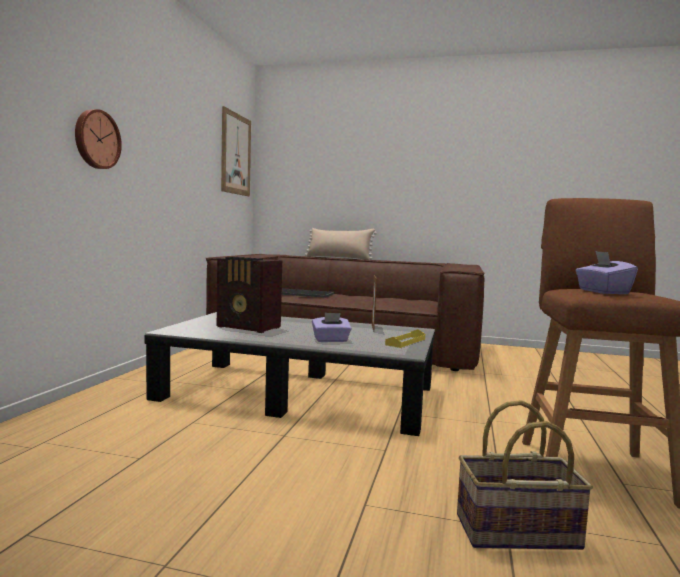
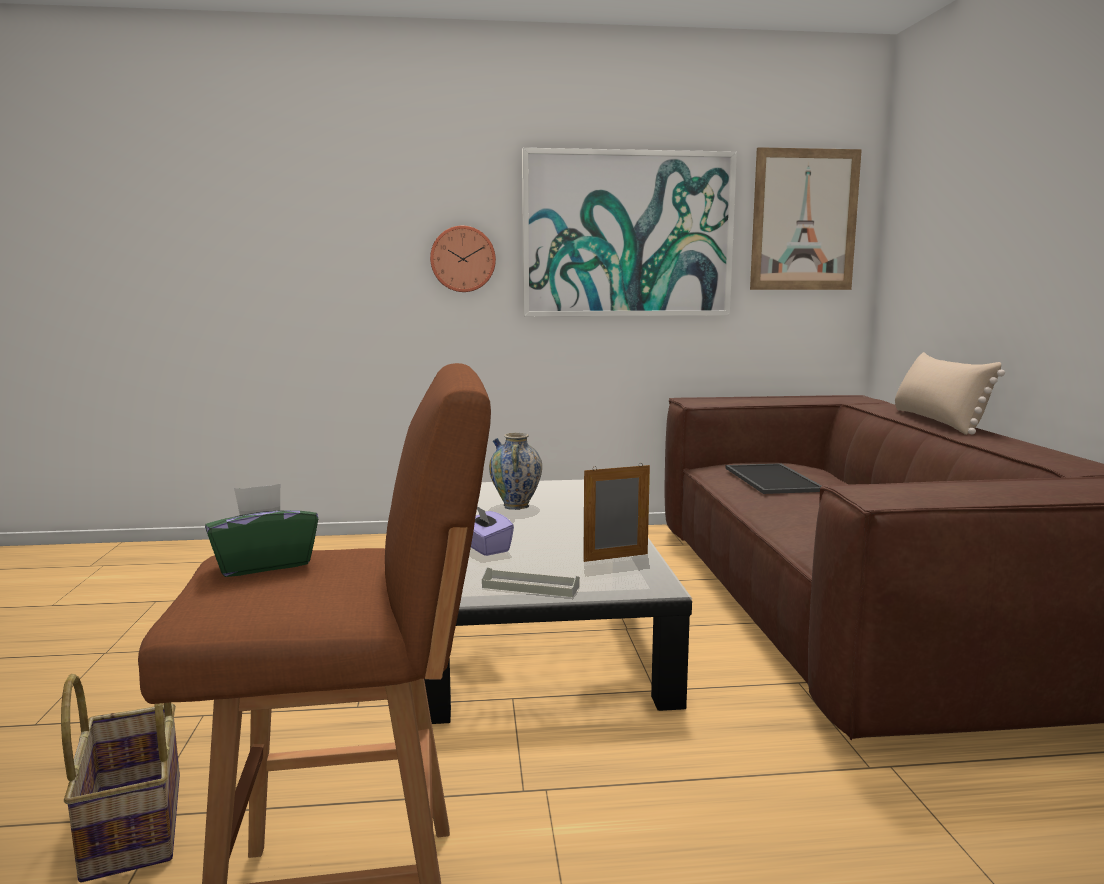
camera: 70 degrees right, 5 degrees up
(178, 144) = (627, 235): none -> picture
(249, 327) = (516, 506): radio -> vase
(405, 342) = (530, 587): yellow tray -> grey tray
(602, 292) = (263, 564): purple tissue box -> green tissue box

